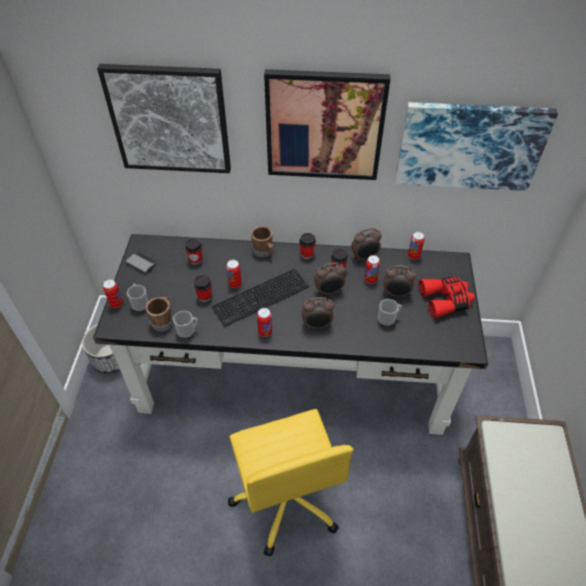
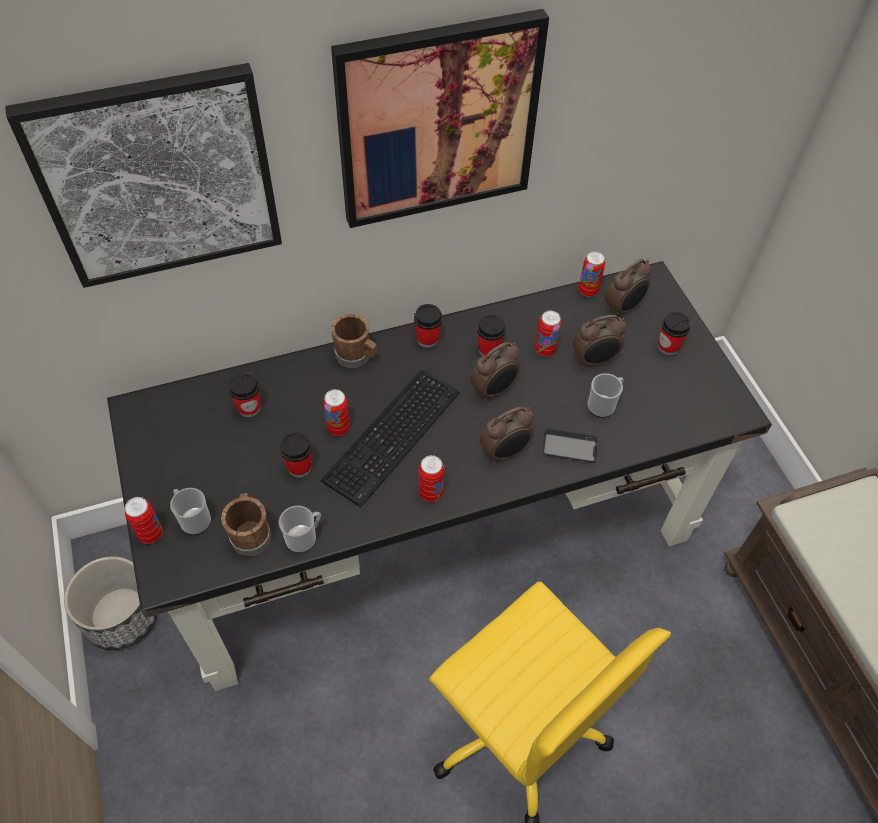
camera: 25 degrees left, 5 degrees up
(141, 263) = (156, 445): phone -> phone (569, 446)
(364, 257) = (518, 316): alarm clock -> alarm clock (623, 308)
(445, 300) = (668, 347): red binoculars -> cup
(470, 145) = (663, 96): picture -> none

